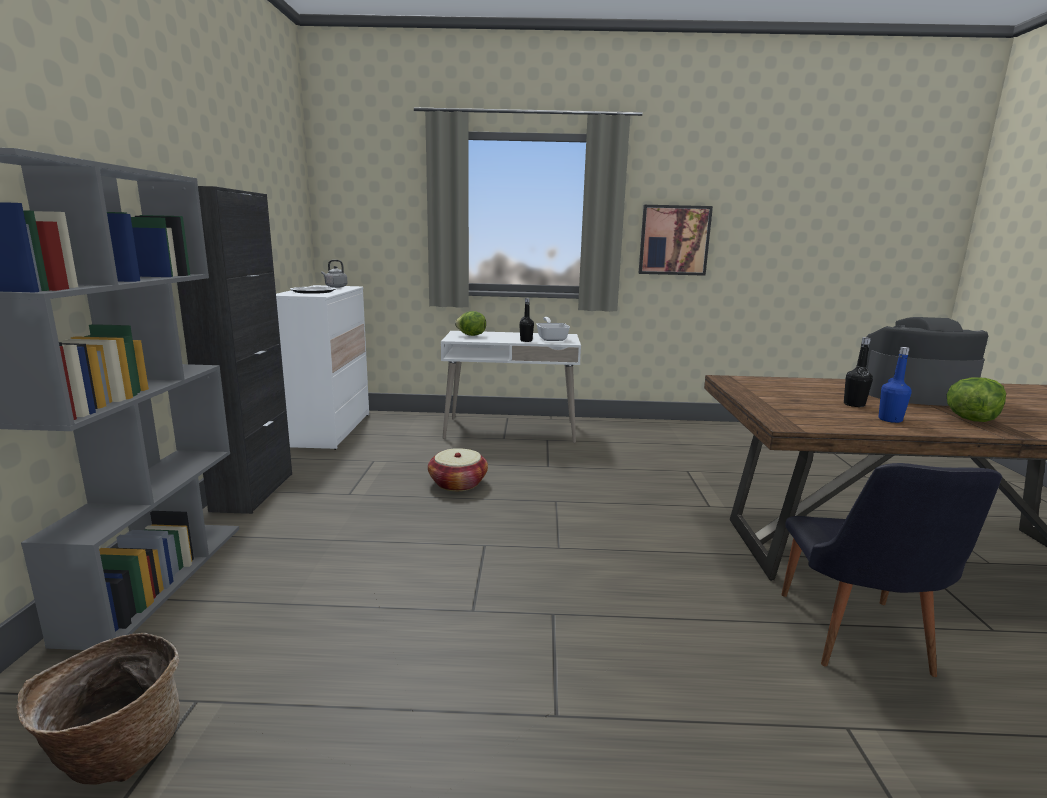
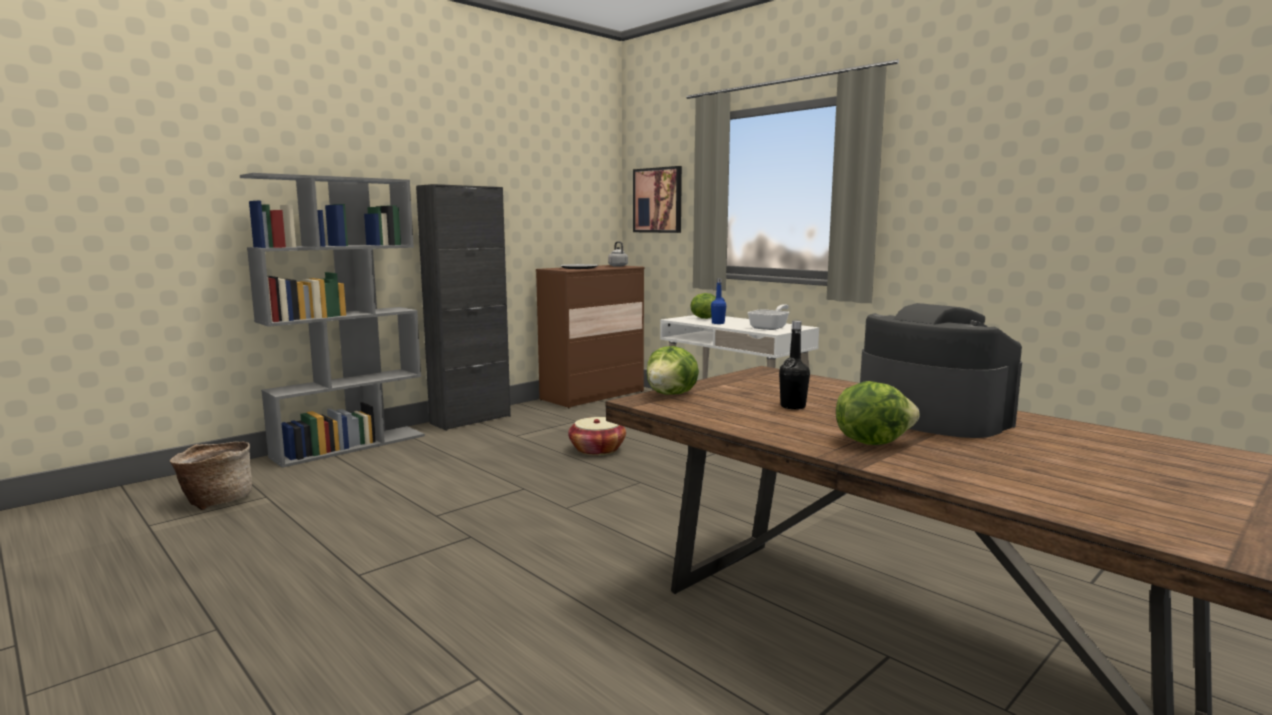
camera: 45 degrees right, 5 degrees down
(329, 430) = (592, 396): white dresser -> brown dresser
(526, 341) = (735, 326): black bottle -> none
(674, 240) = (951, 214): picture -> picture (658, 200)
(776, 413) = (672, 394): none -> lettuce
(857, 641) = (630, 657): black chair -> none
(890, 420) = (763, 420): blue bottle -> blue bottle (718, 323)

